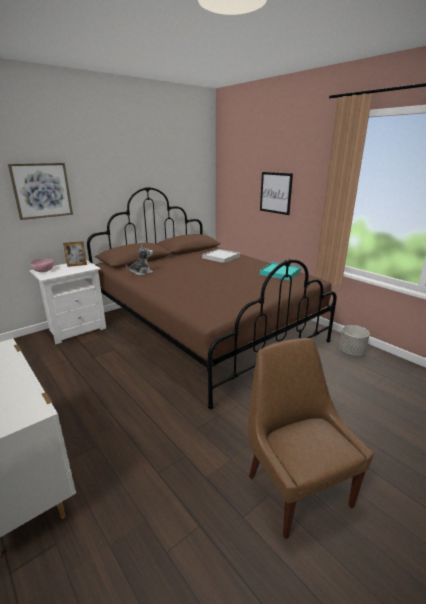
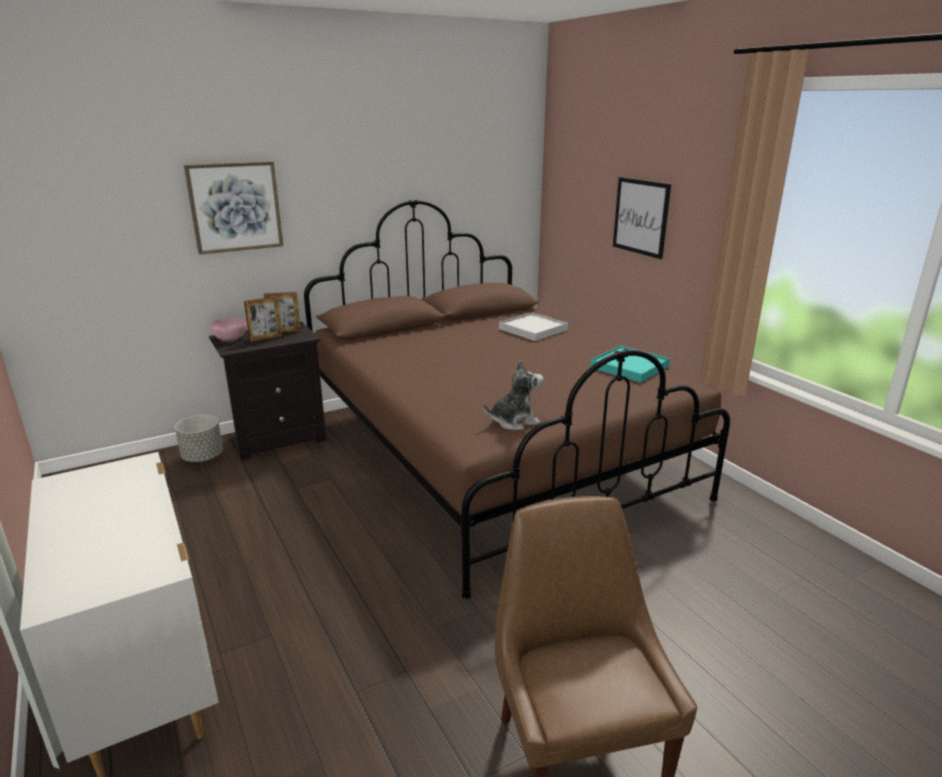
camera: 10 degrees right, 0 degrees up
(66, 269) = (266, 338): none -> picture frame
(76, 329) = (278, 438): white nightstand -> black nightstand
(141, 272) = (386, 351): plush toy -> plush toy (514, 421)
(351, 352) = (754, 524): grey planter -> grey planter (203, 457)

